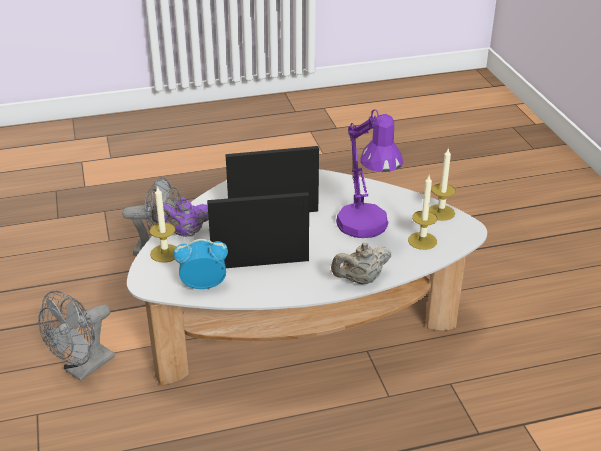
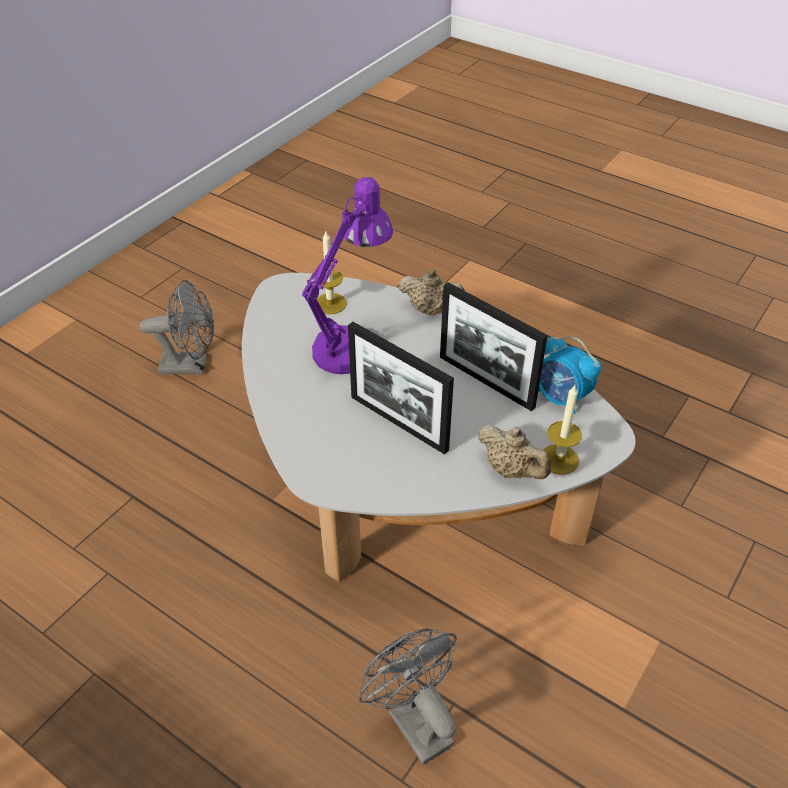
camera: 130 degrees left, 10 degrees up
(83, 369) = (647, 613): grey fan -> grey fan (191, 365)
(184, 232) = (511, 470): purple teapot -> beige teapot
(441, 212) = (267, 313): candle -> none

